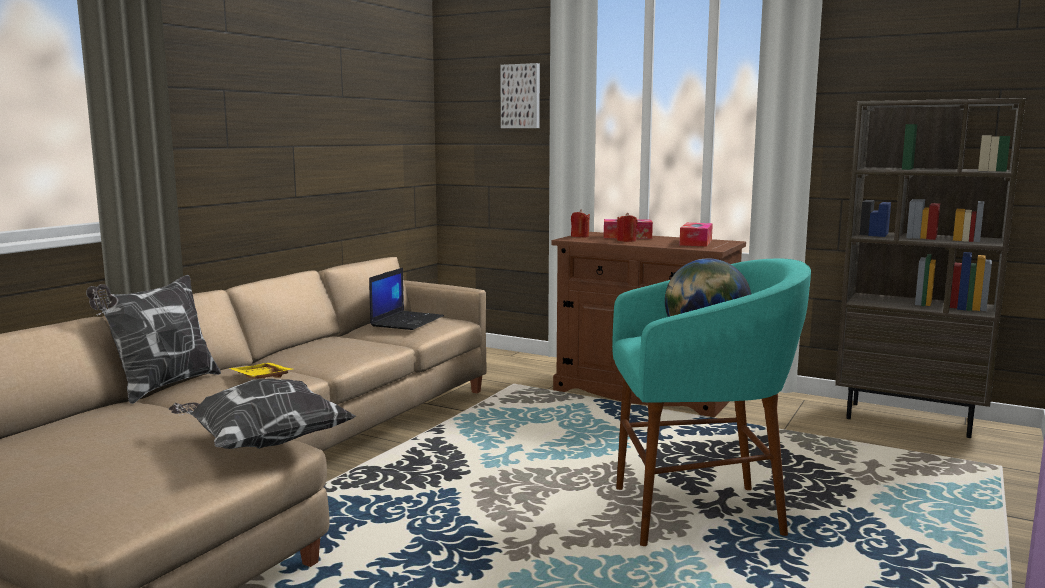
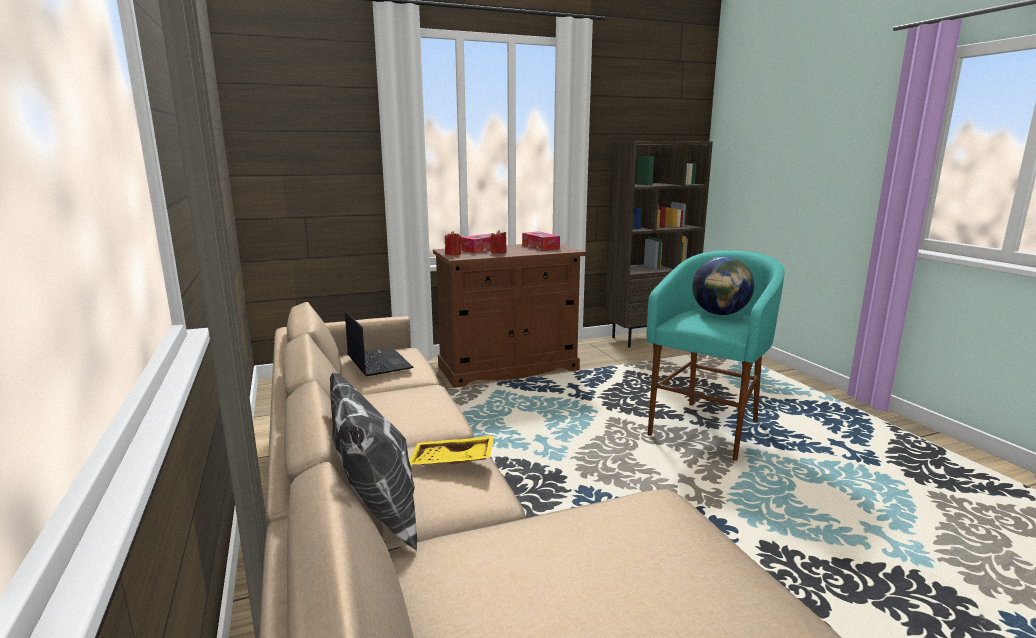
camera: 50 degrees left, 5 degrees up
(262, 444) = (646, 507): pillow -> none
(521, 96) = (337, 127): picture -> none

